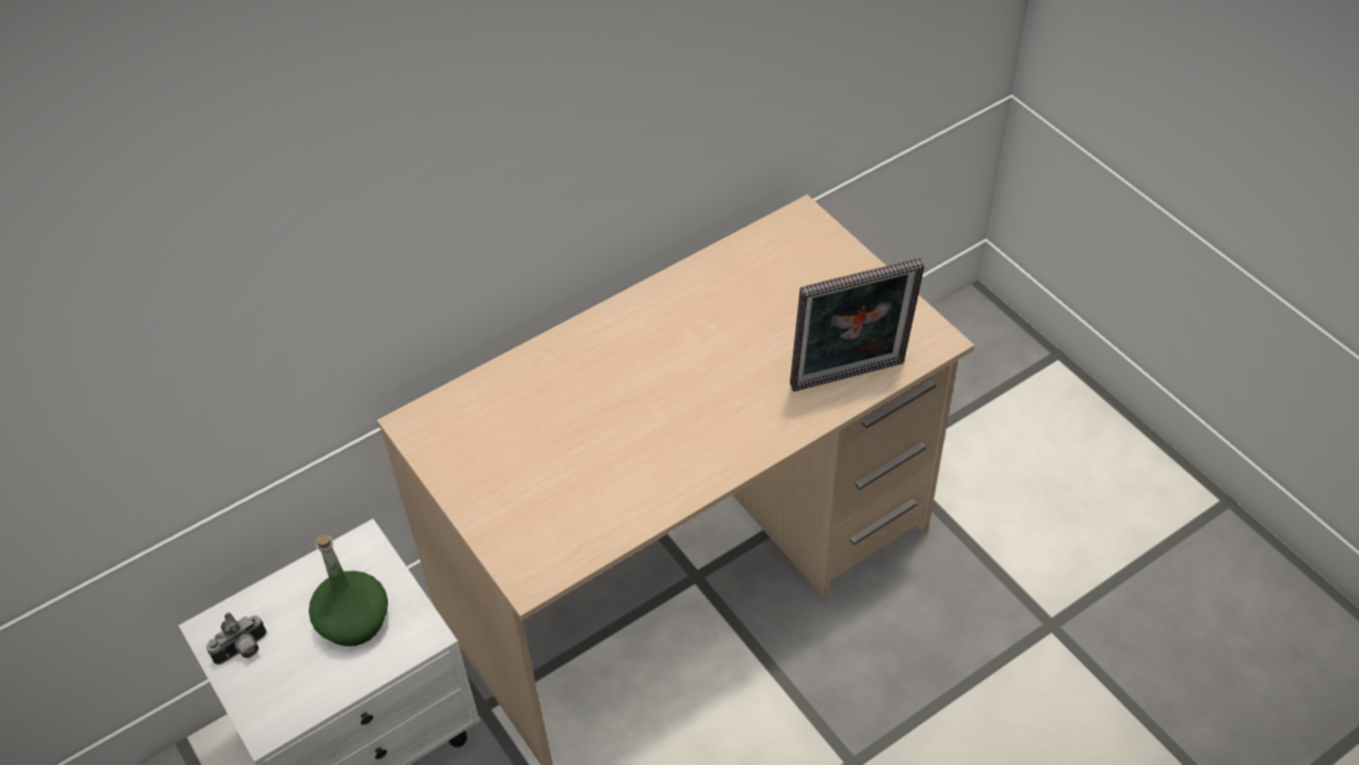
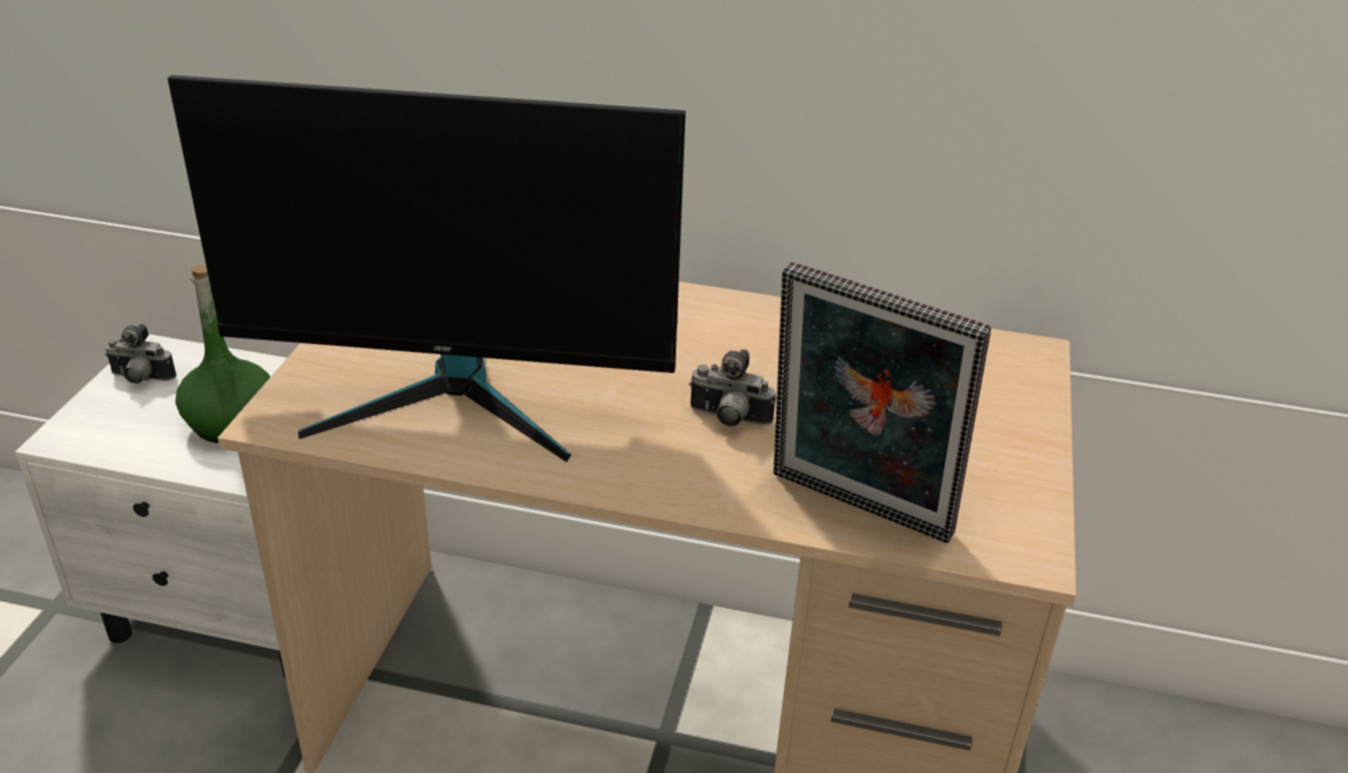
camera: 45 degrees right, 15 degrees down
(594, 485) = (454, 399): none -> monitor
(733, 379) = (728, 420): none -> camera

